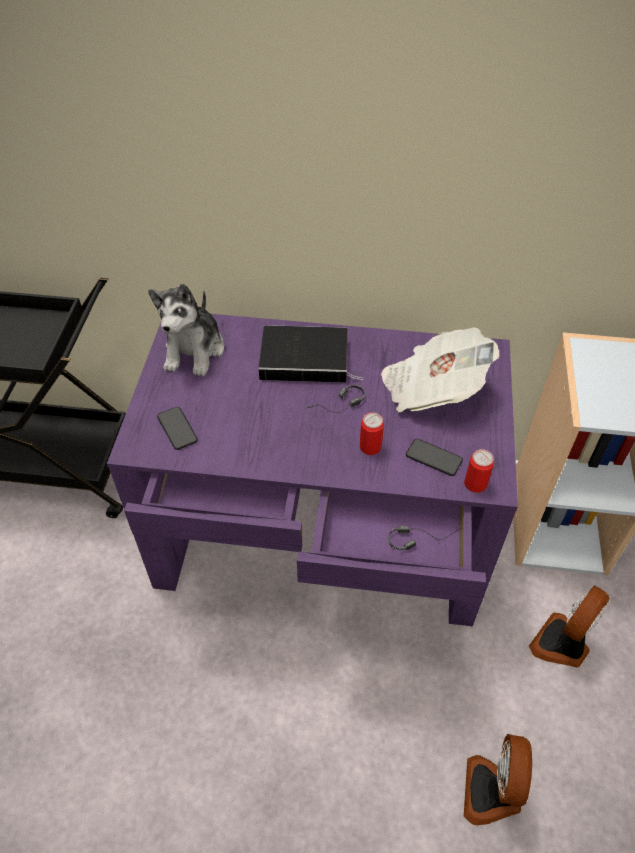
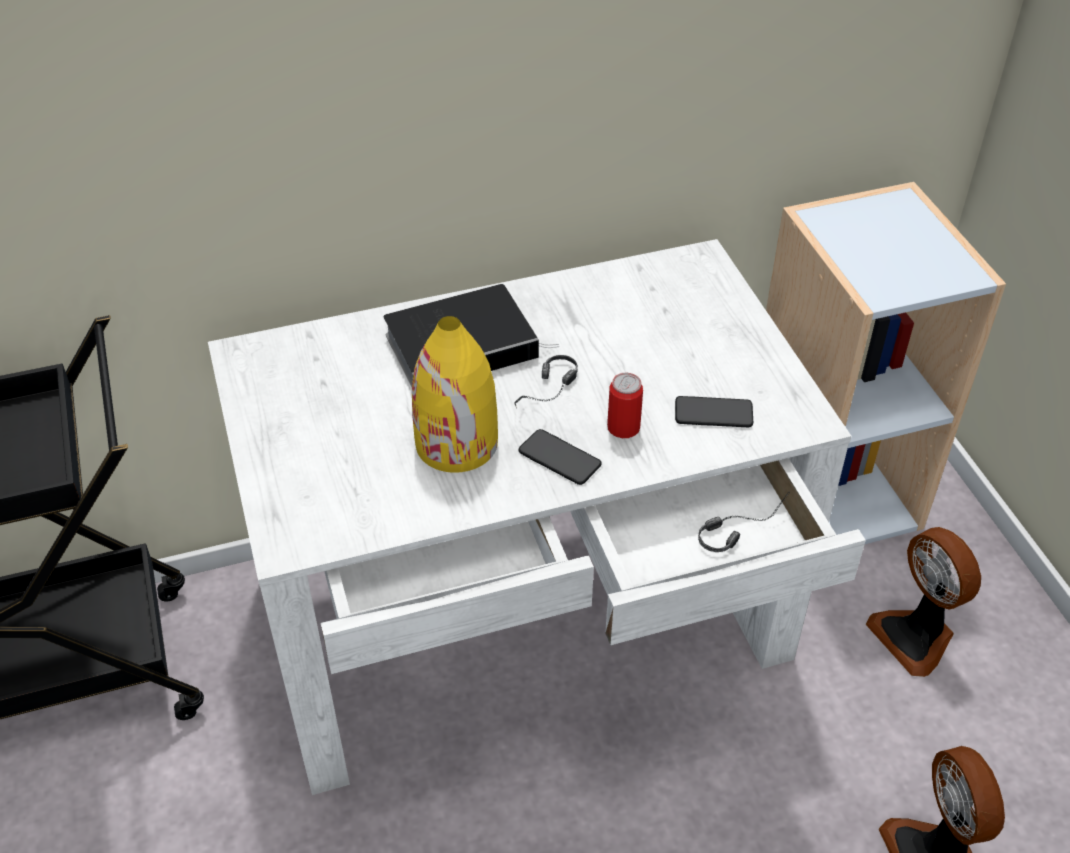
camera: 25 degrees left, 5 degrees down
(177, 429) = (336, 496): phone -> phone (559, 458)
(194, 350) = (291, 384): plush toy -> none
(264, 421) = (457, 444): none -> yellow vase
(321, 545) = (534, 635): purple desk -> white desk
(432, 389) = (658, 329): newspaper -> none
(475, 484) = (784, 426): can -> none
(562, 644) = (915, 636): fan -> fan turned 45 degrees counterclockwise

